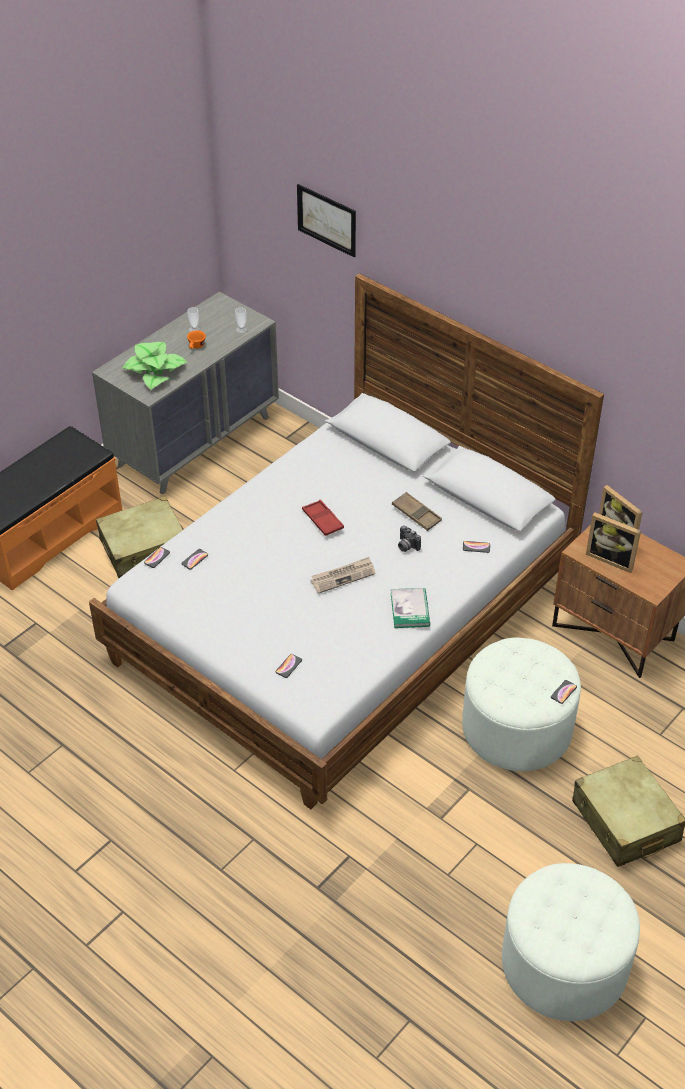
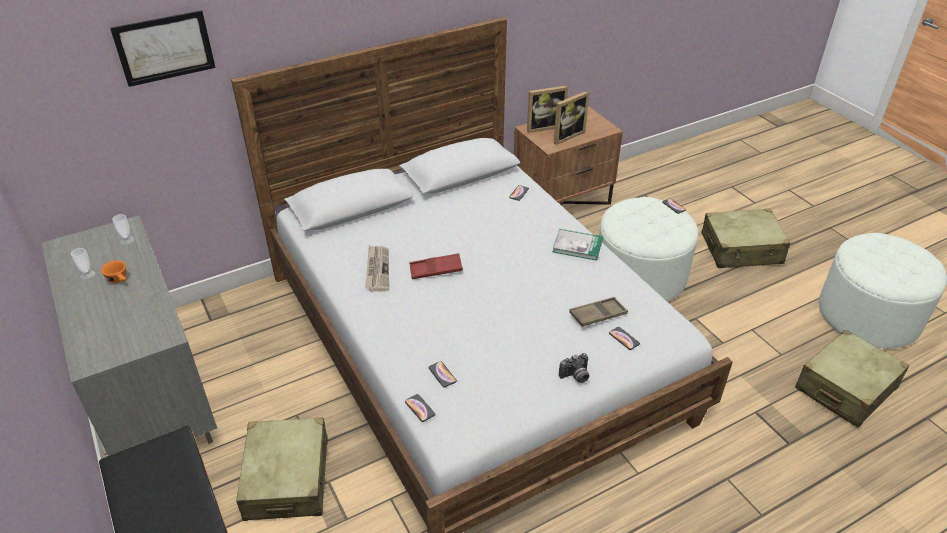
camera: 70 degrees left, 5 degrees down
(155, 370) = (127, 322): potted plant -> none
(343, 576) = (517, 275): newspaper -> newspaper (377, 270)
(406, 546) = (497, 229): camera -> camera (575, 376)
(416, 514) = (460, 214): brown tray -> brown tray (598, 315)
(420, 938) = (845, 388): none -> beige suitcase

